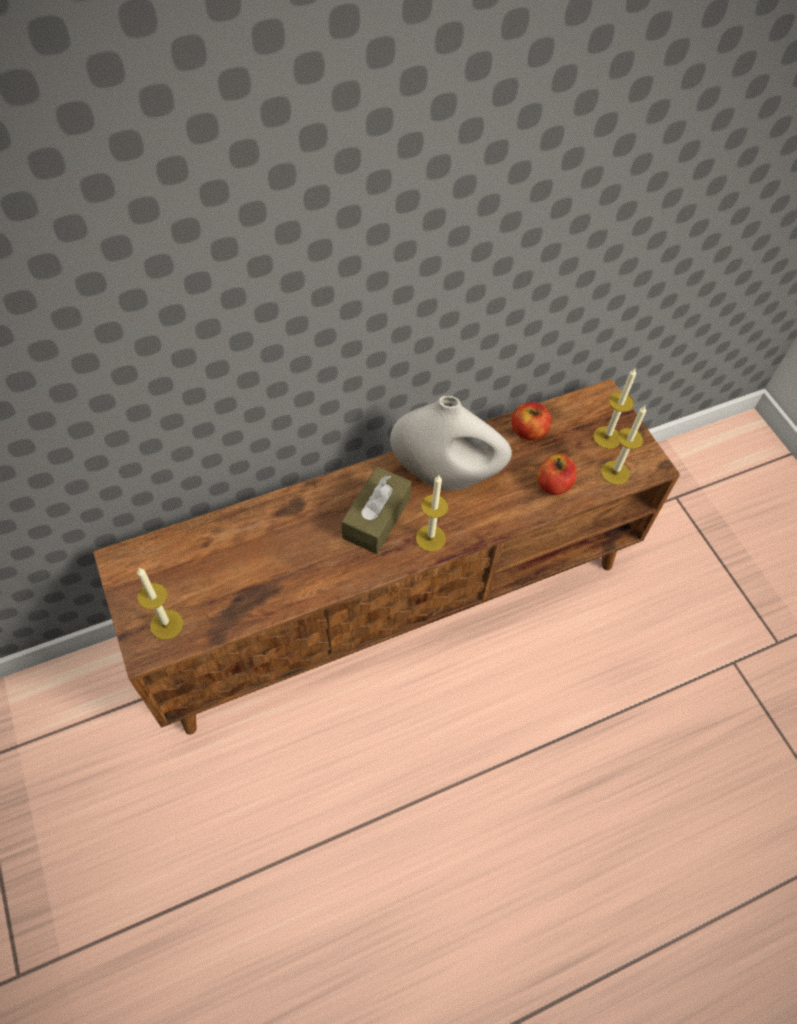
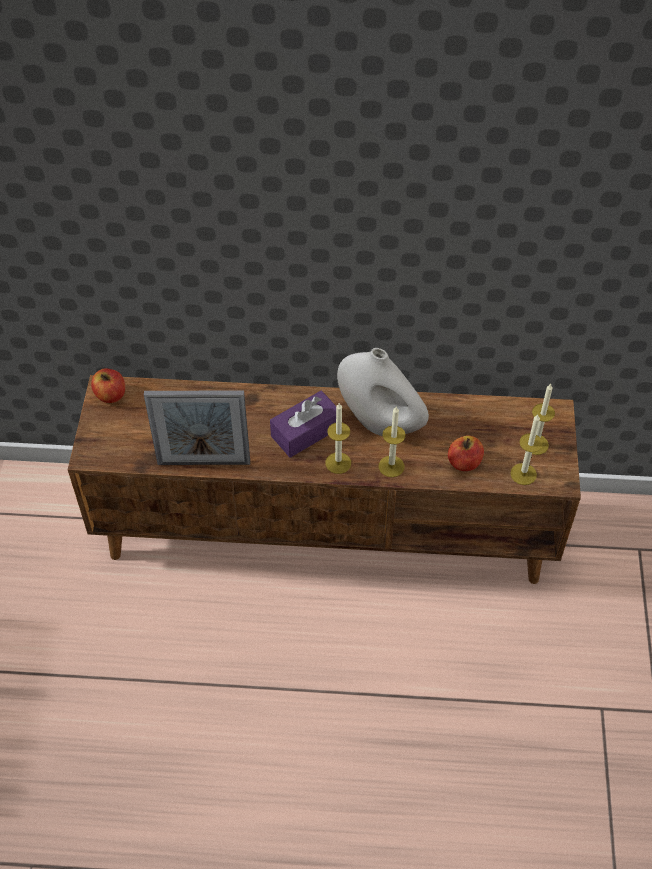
camera: 30 degrees right, 5 degrees down
(166, 624) = (112, 444): candle -> candle (391, 466)
(286, 600) = (204, 462): none -> picture frame
(376, 518) = (305, 432): brown tissue box -> purple tissue box
(528, 431) = (470, 414): apple -> apple (110, 395)

